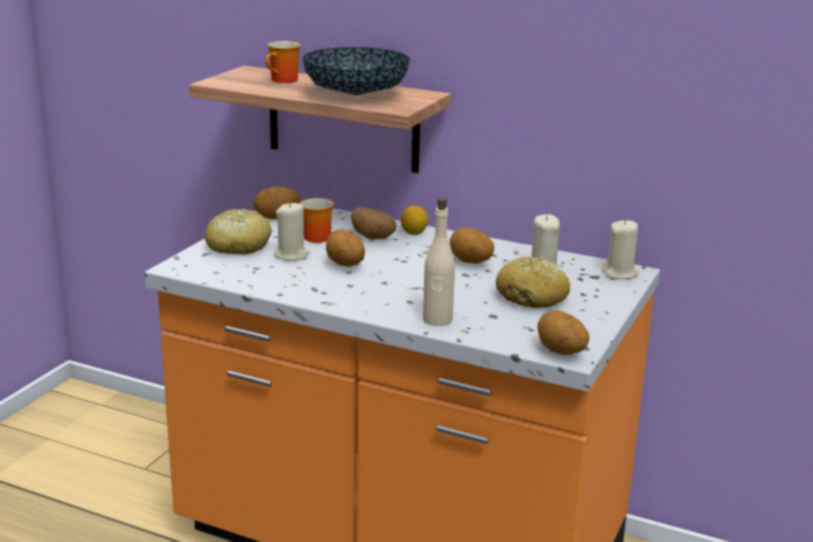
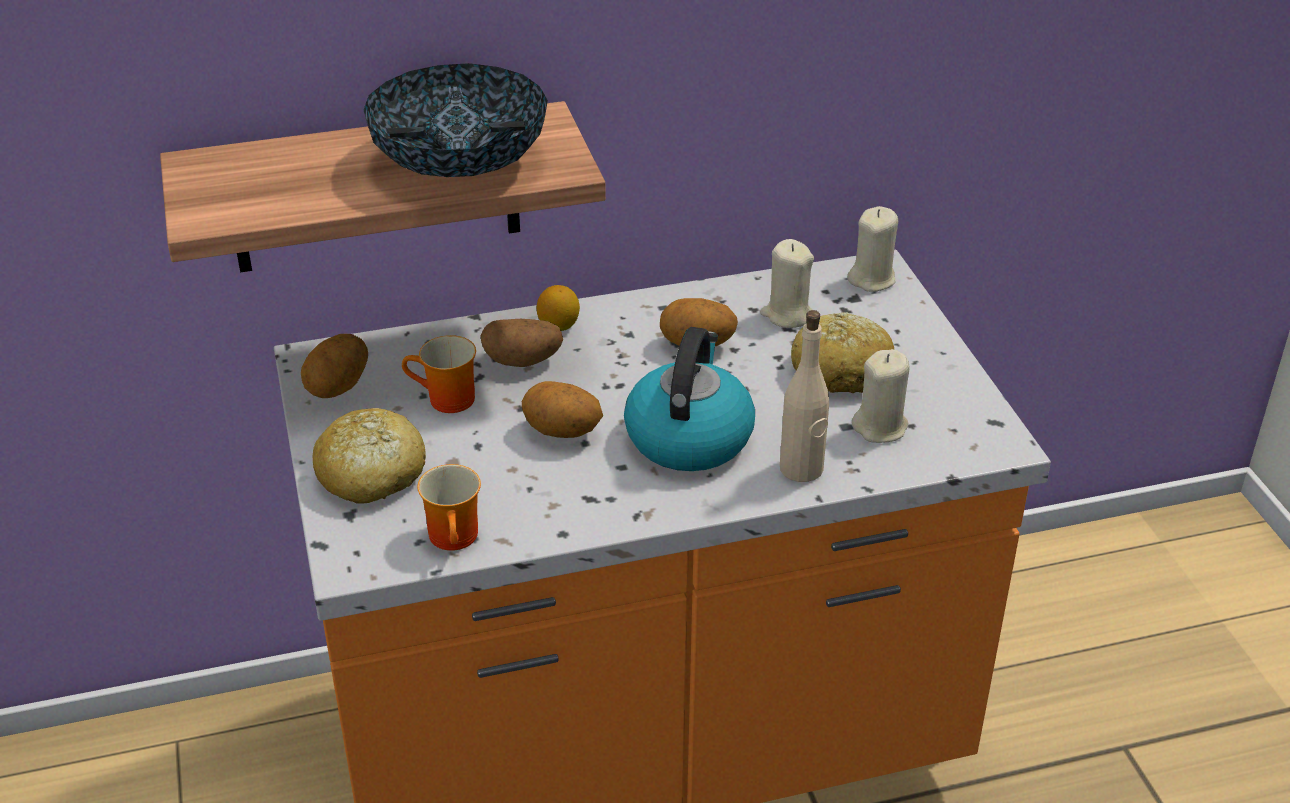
camera: 40 degrees left, 15 degrees up
(284, 81) = (298, 169): mug -> mug (458, 538)
(292, 255) = (470, 452): beige candle -> beige candle (880, 427)
(402, 288) = (689, 436): none -> kettle
(560, 352) = (986, 445): potato -> none

